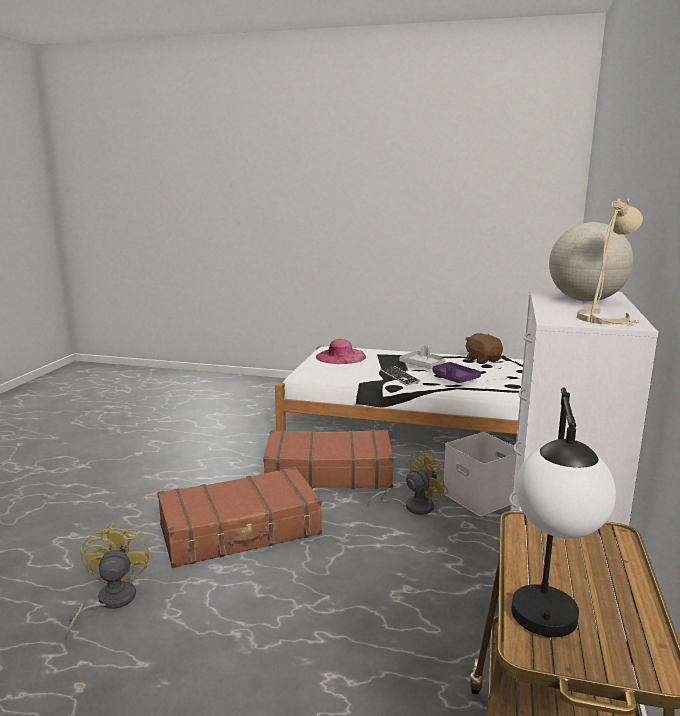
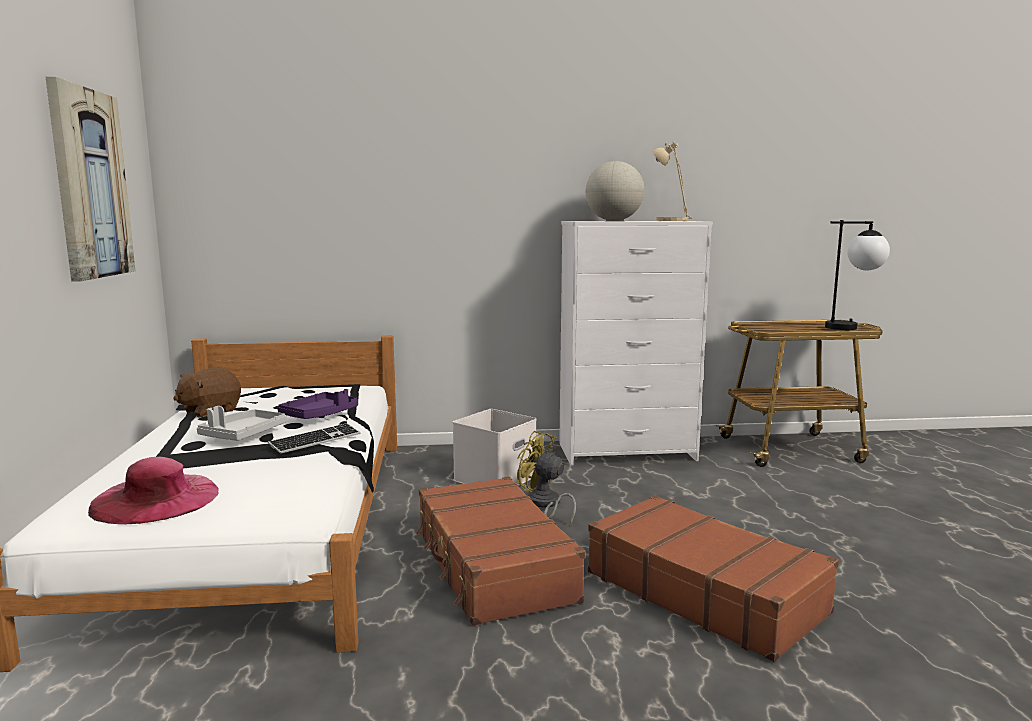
camera: 110 degrees left, 5 degrees down
(109, 602) = (939, 634): yellow fan -> none
(484, 216) = (90, 184): none -> picture

